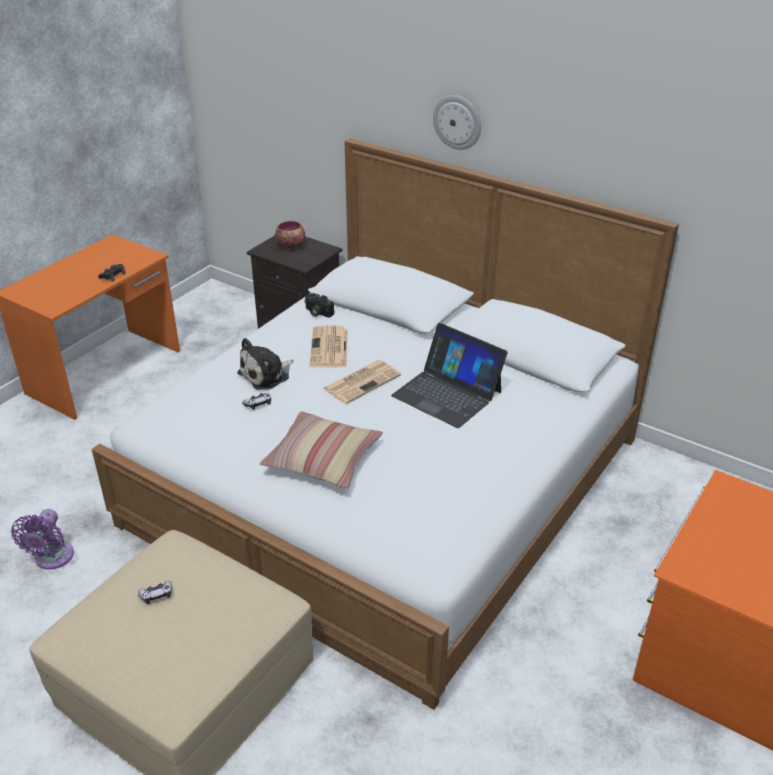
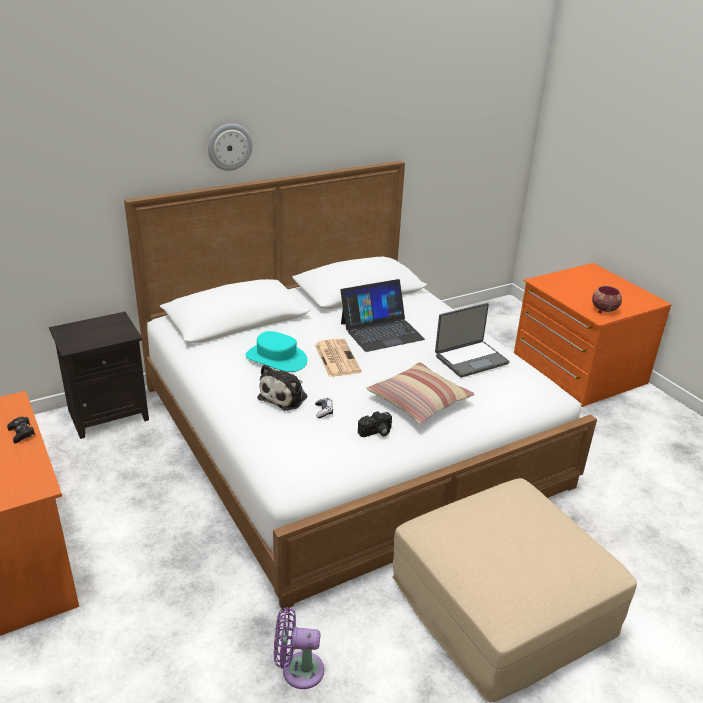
camera: 65 degrees left, 5 degrees down
(52, 559) = (298, 670): purple fan -> purple fan turned 150 degrees clockwise
(156, 595) = (487, 547): game controller -> none
(266, 375) = (285, 396): plush toy -> plush toy turned 45 degrees clockwise
(291, 246) = (86, 332): bowl -> bowl (603, 310)
(317, 312) = (216, 349): camera -> camera (376, 432)
(329, 348) = (276, 358): newspaper -> turquoise hat
(445, 474) = (470, 359): none -> laptop

